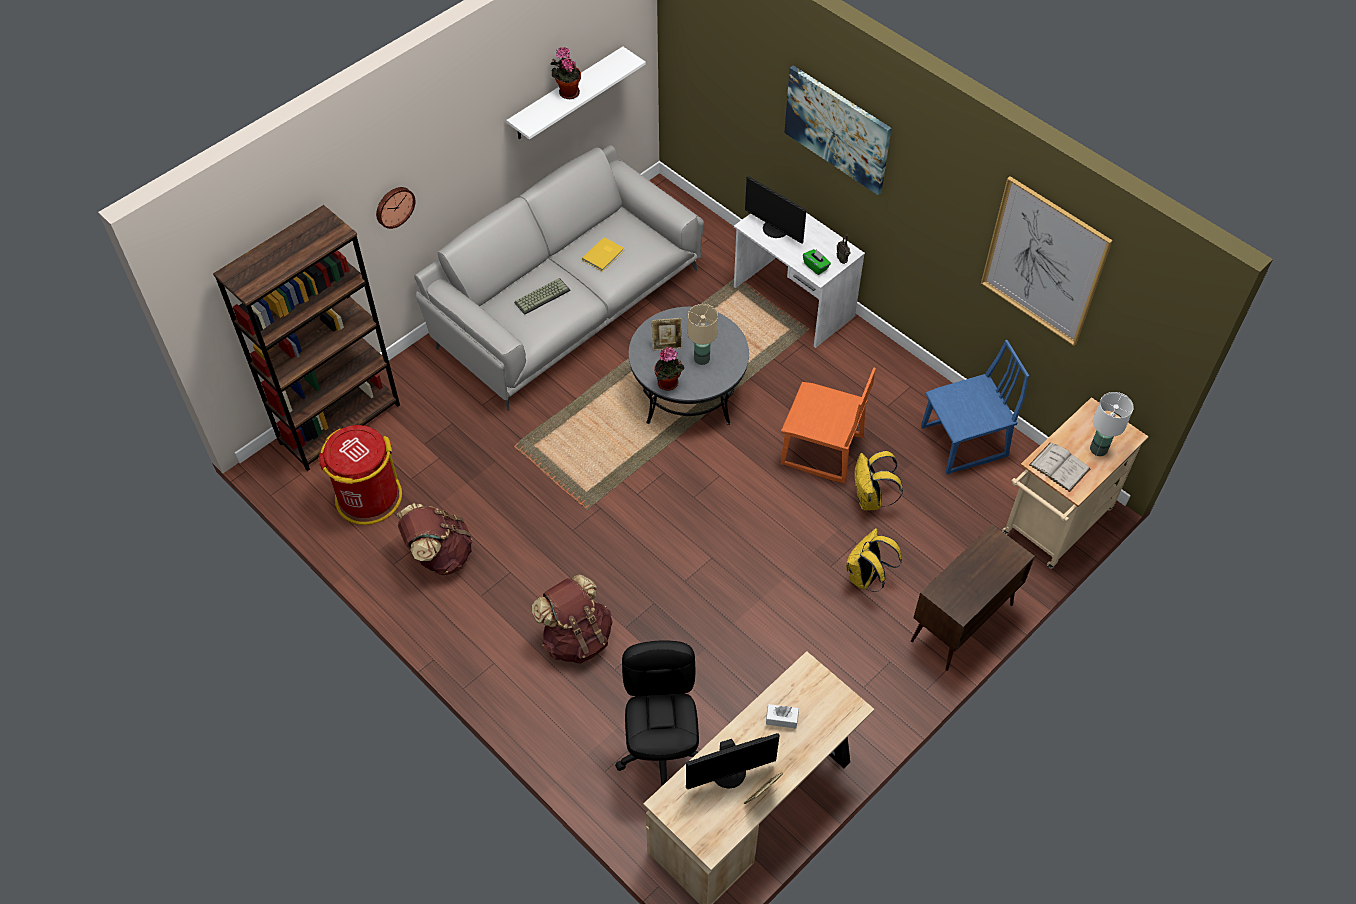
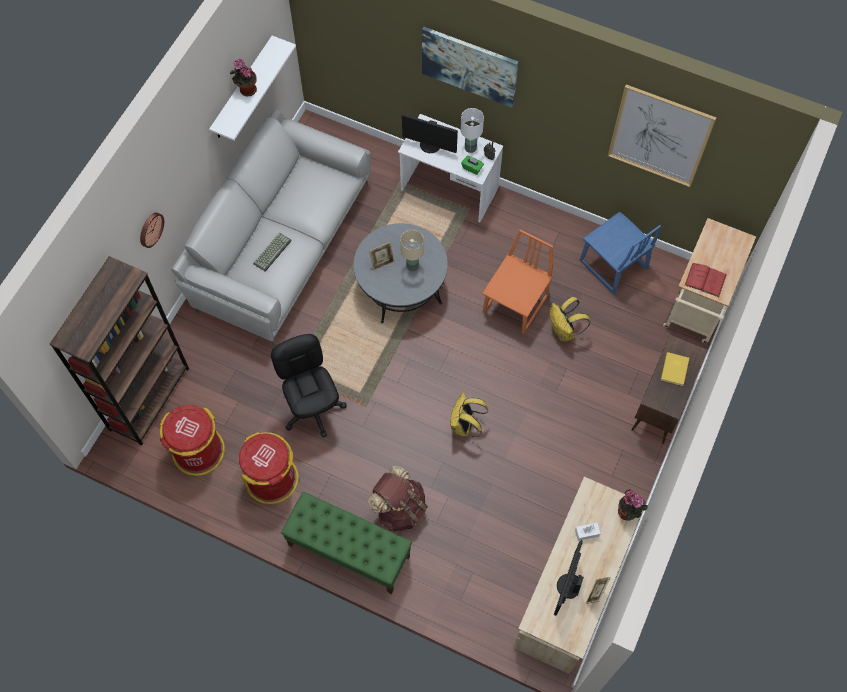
camera: 20 degrees left, 10 degrees up
(439, 555) = (272, 479): brown backpack -> red trash can
(492, 666) = (348, 551): none -> green bench
(604, 255) = (305, 202): yellow book -> yellow book (675, 369)
(662, 751) = (494, 571): black office chair -> black office chair (313, 408)
(669, 384) = (397, 294): potted plant -> potted plant (628, 512)
(729, 774) = (567, 585): monitor -> monitor turned 150 degrees clockwise
(821, 451) = (516, 304): orange chair -> orange chair turned 60 degrees counterclockwise
(866, 578) = (584, 393): yellow backpack -> yellow backpack (464, 426)
(964, 443) = (612, 265): blue chair -> blue chair turned 90 degrees clockwise
(1059, 467) = (705, 280): white book -> red book
(1098, 450) = (727, 258): white table lamp -> white table lamp (470, 148)

